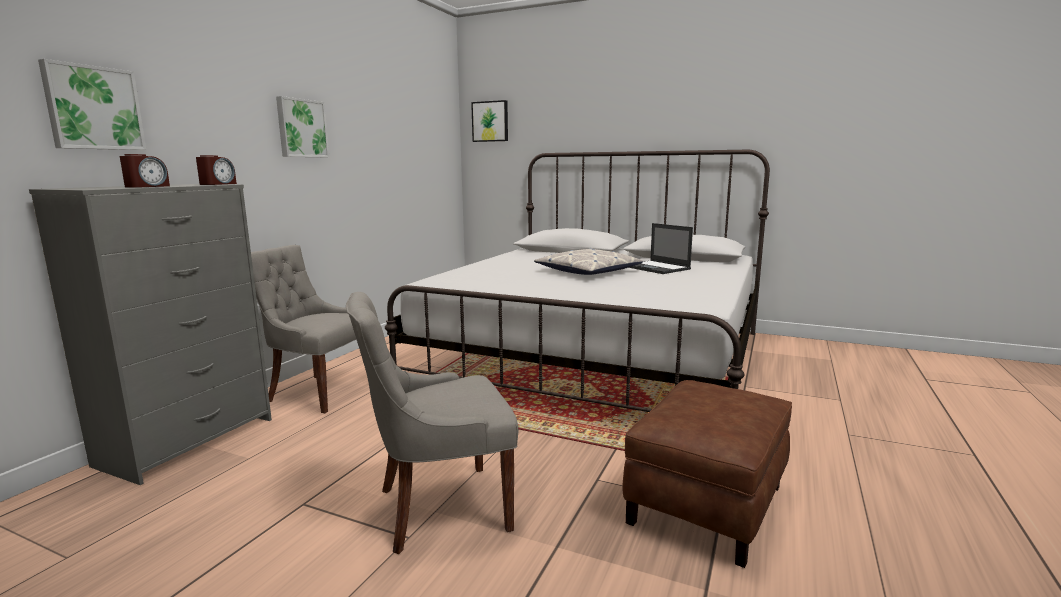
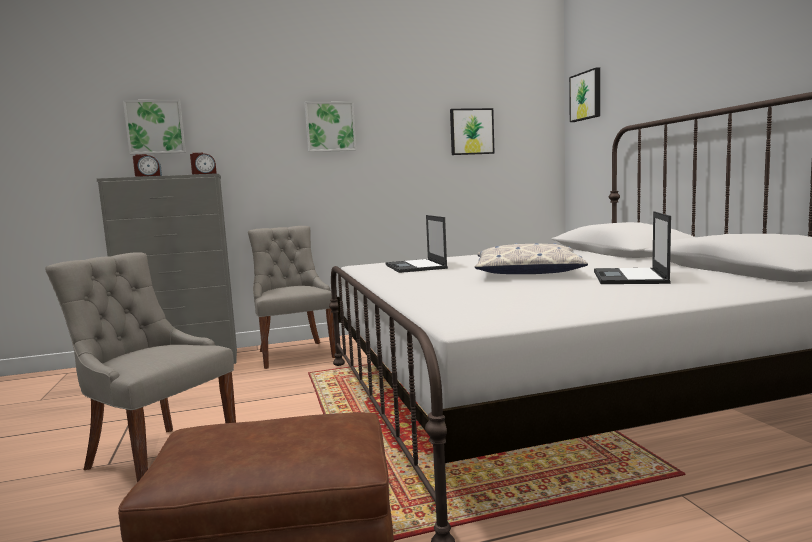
camera: 50 degrees right, 5 degrees down
(408, 144) = (471, 131): none -> picture
(487, 277) = (416, 266): none -> laptop

